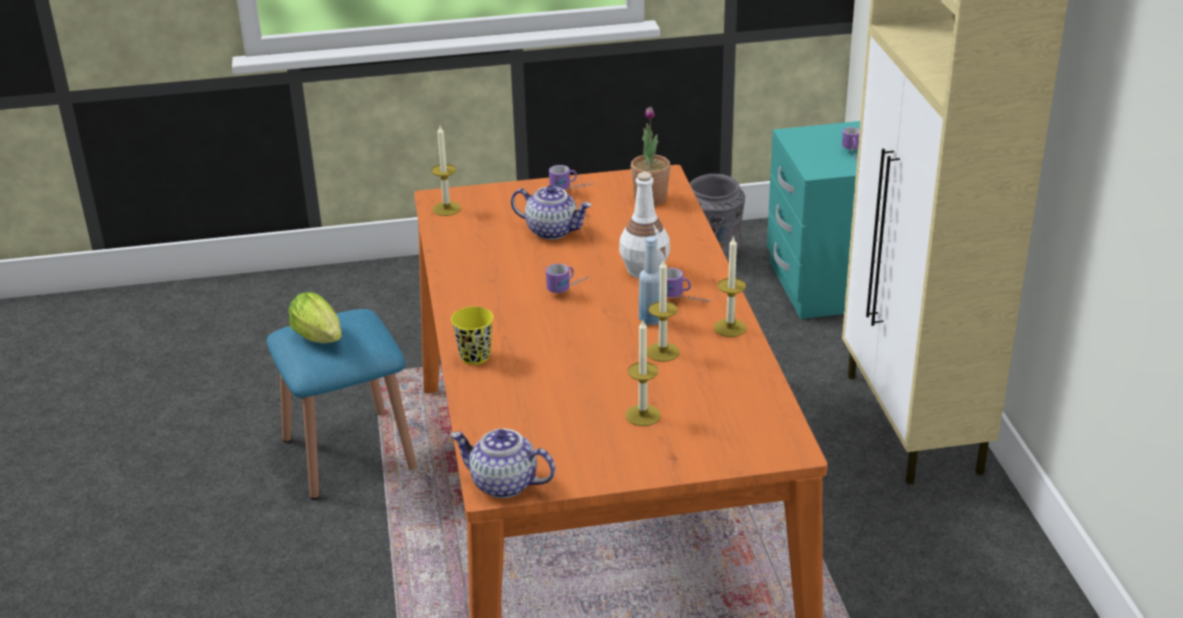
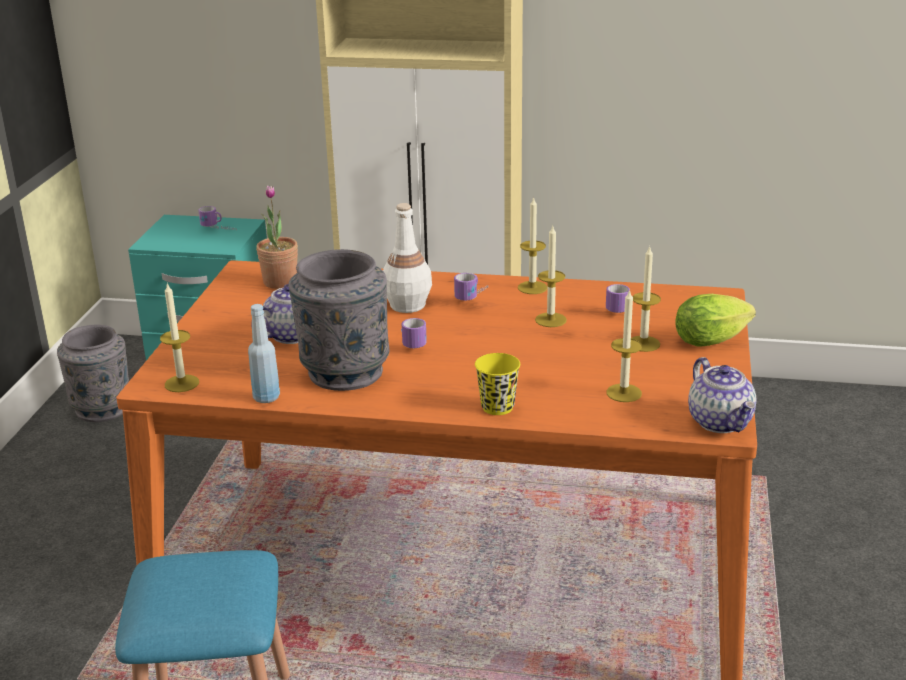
camera: 70 degrees left, 5 degrees down
(321, 339) = (198, 594): lettuce -> lettuce (714, 340)
(500, 270) = (344, 372): none -> grey vase
(503, 484) = (721, 422): teapot -> teapot turned 60 degrees counterclockwise
(533, 419) = (624, 393): none -> candle
(572, 190) = (220, 313): mug -> mug (615, 308)
(651, 320) = (495, 316): blue bottle -> blue bottle (266, 398)

